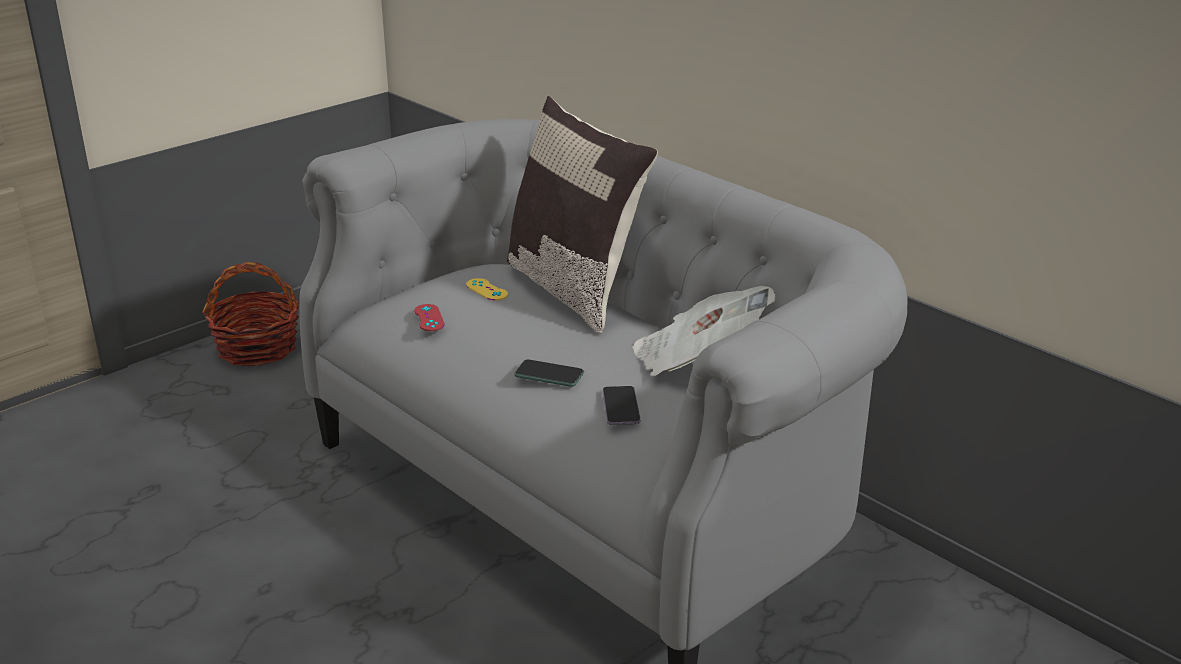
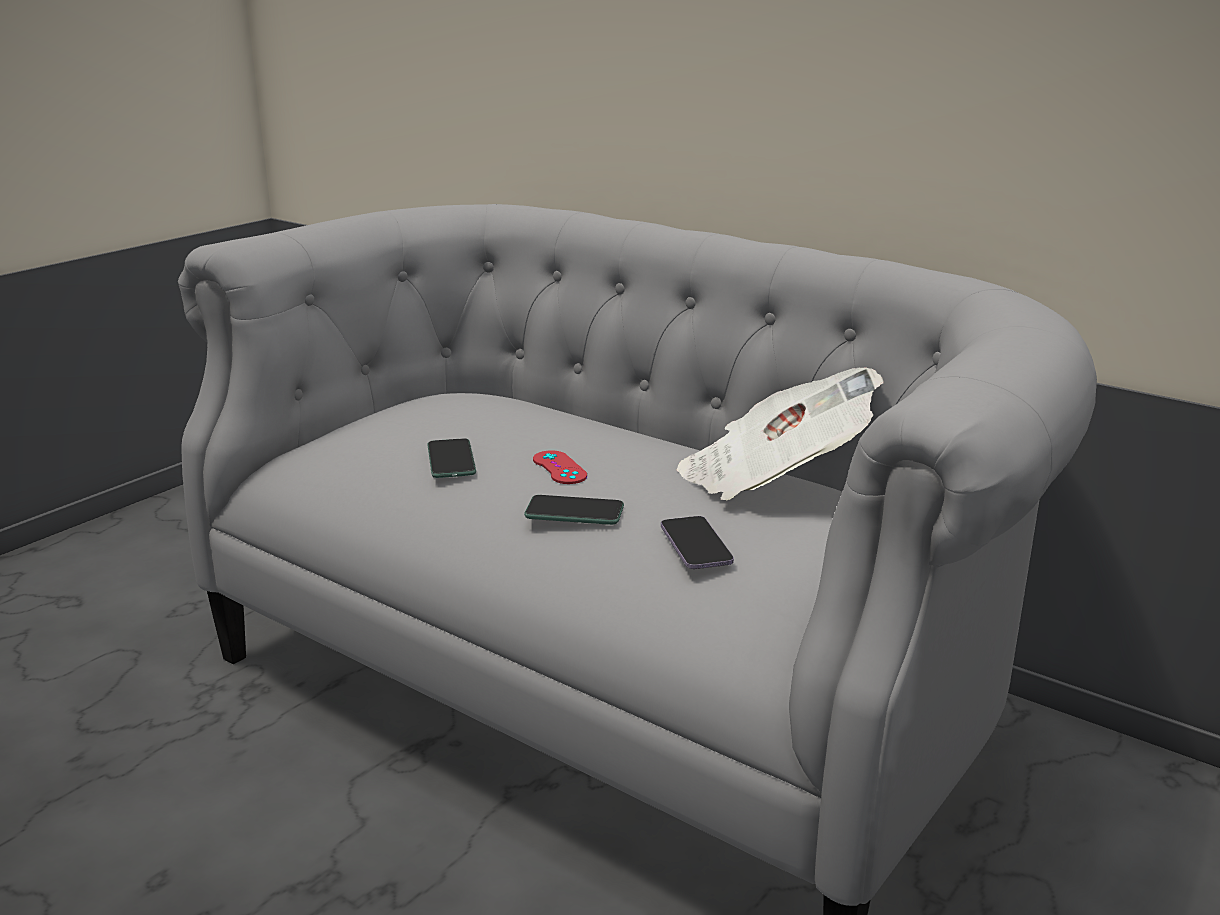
camera: 10 degrees left, 5 degrees down
(257, 348) = (117, 546): basket -> none
(429, 318) = (378, 457): red game controller -> red game controller (559, 468)
(478, 325) = (451, 460): none -> phone
(487, 290) = (449, 419): yellow game controller -> none
(574, 291) = (569, 413): pillow -> none

